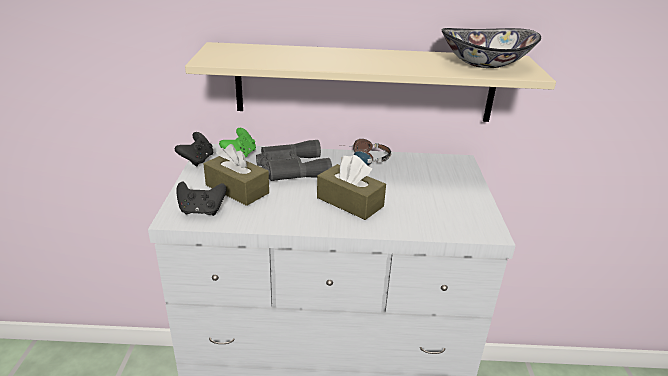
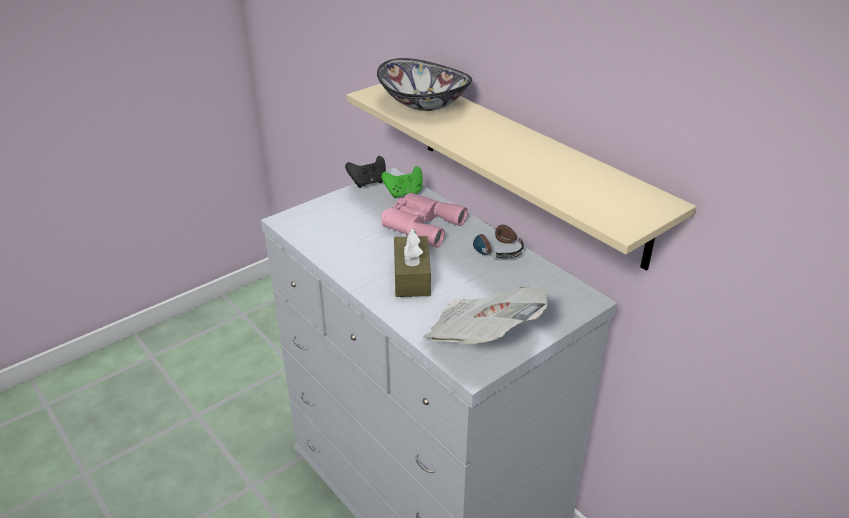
camera: 50 degrees right, 5 degrees up
(201, 211) = (306, 224): black game controller -> none
(237, 189) = (354, 220): brown tissue box -> none
(290, 168) = (420, 224): grey binoculars -> pink binoculars
(458, 211) = (483, 338): none -> newspaper
(485, 64) = (603, 193): bowl -> bowl (423, 104)

